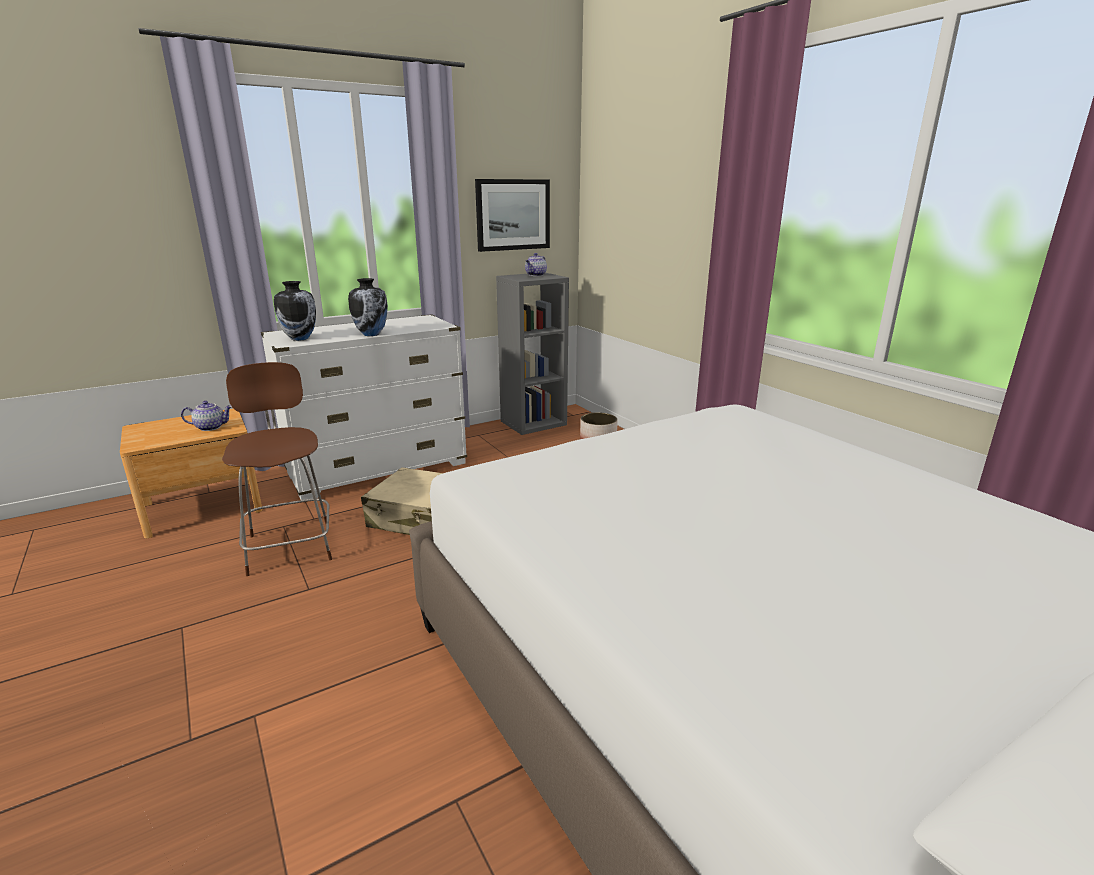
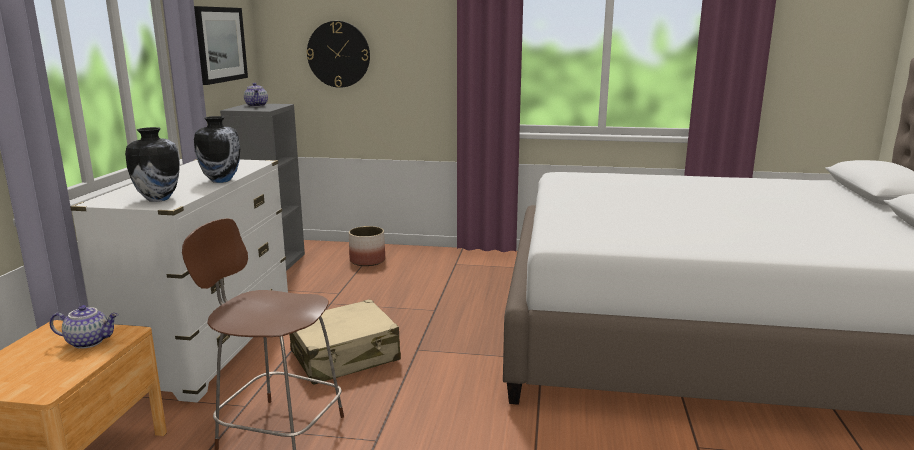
camera: 50 degrees left, 5 degrees down
(211, 427) = (89, 342): teapot -> teapot turned 60 degrees clockwise
(628, 229) = (338, 54): none -> wall clock

